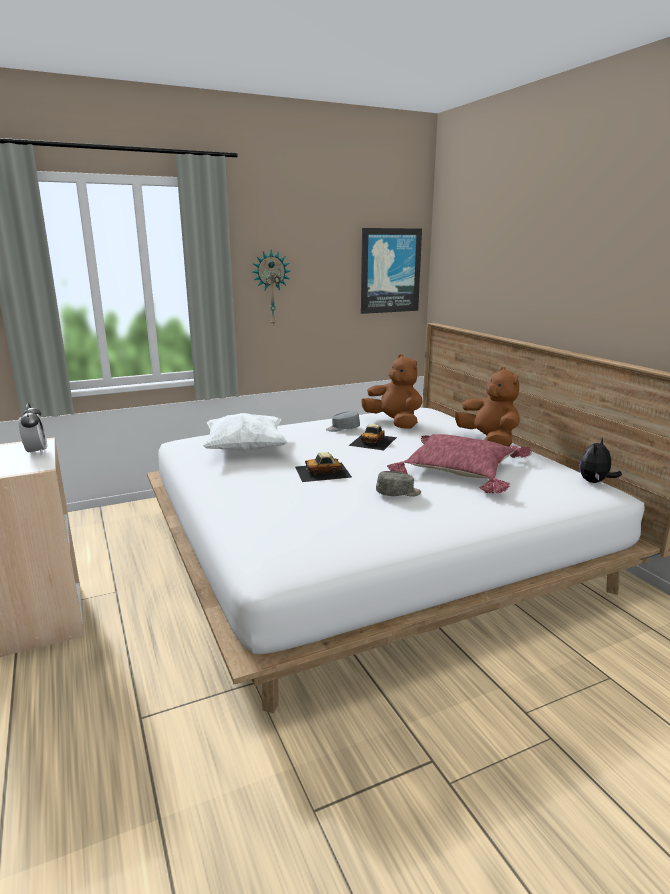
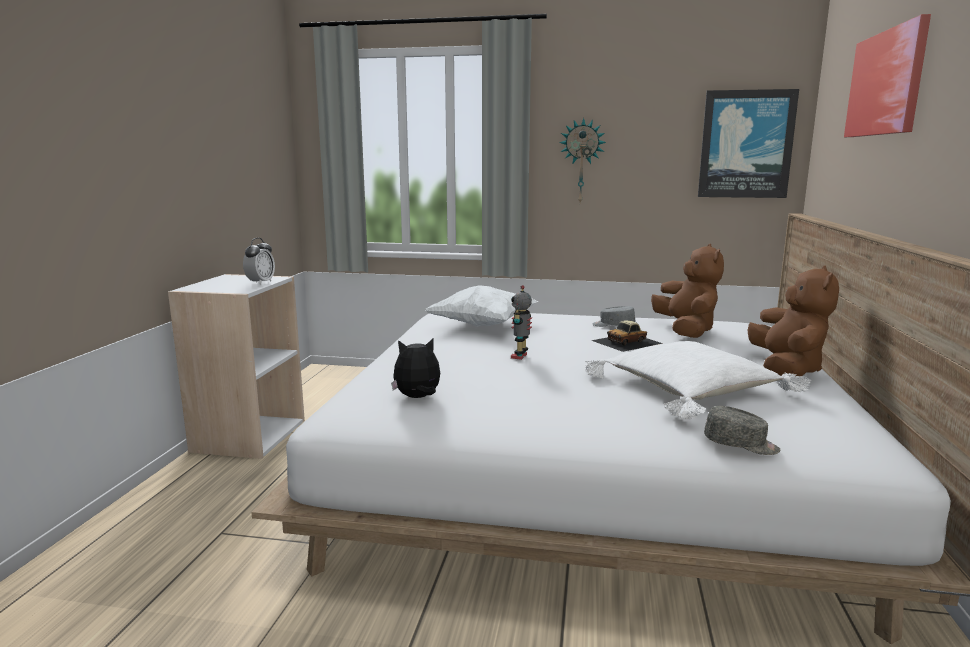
camera: 35 degrees right, 5 degrees down
(323, 472) = (520, 356): toy car -> toy robot
(398, 493) = (564, 391): grey cap -> grey cap (741, 444)
(459, 467) = (689, 385): red pillow -> white pillow
(516, 238) = (886, 83): none -> picture
(595, 482) = (882, 446): plush toy -> plush toy (418, 398)

